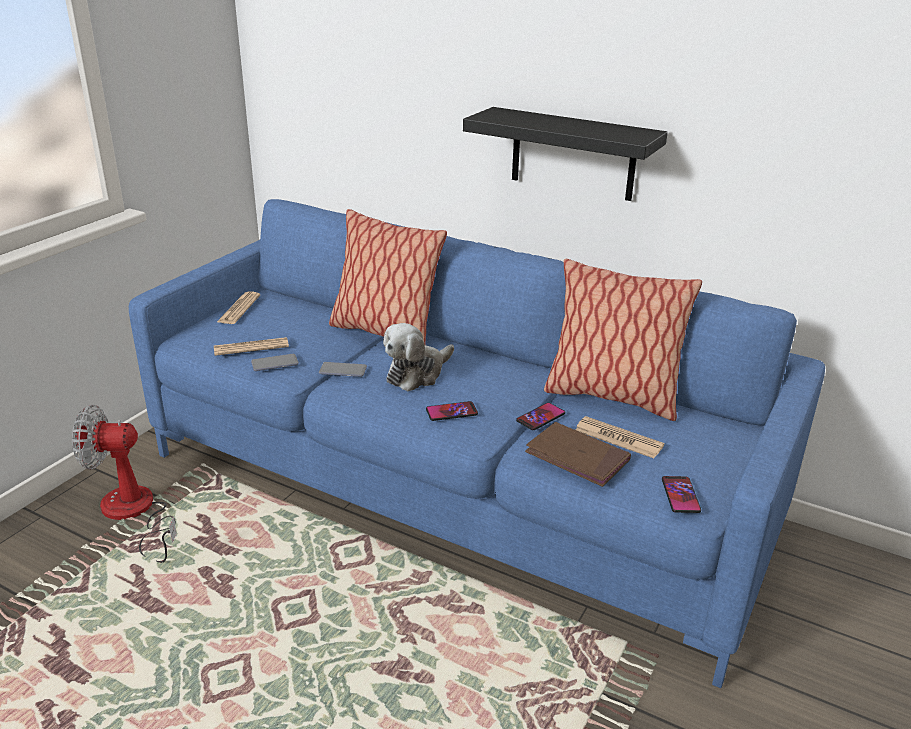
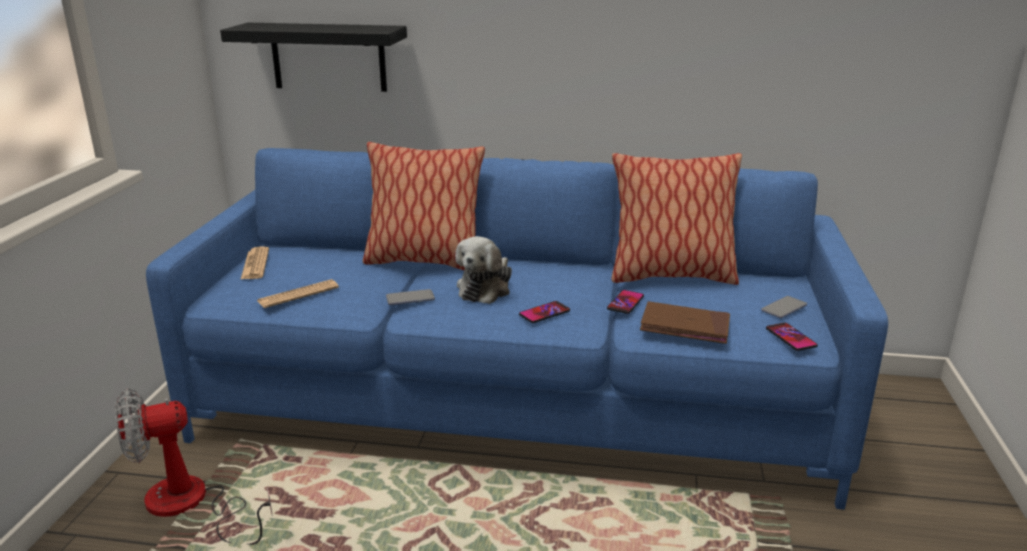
camera: 20 degrees left, 5 degrees down
(275, 363) = (335, 304): phone -> phone (784, 308)
(573, 154) = (583, 64): black shelf -> black shelf (328, 57)
(618, 438) = (705, 305): newspaper -> none

